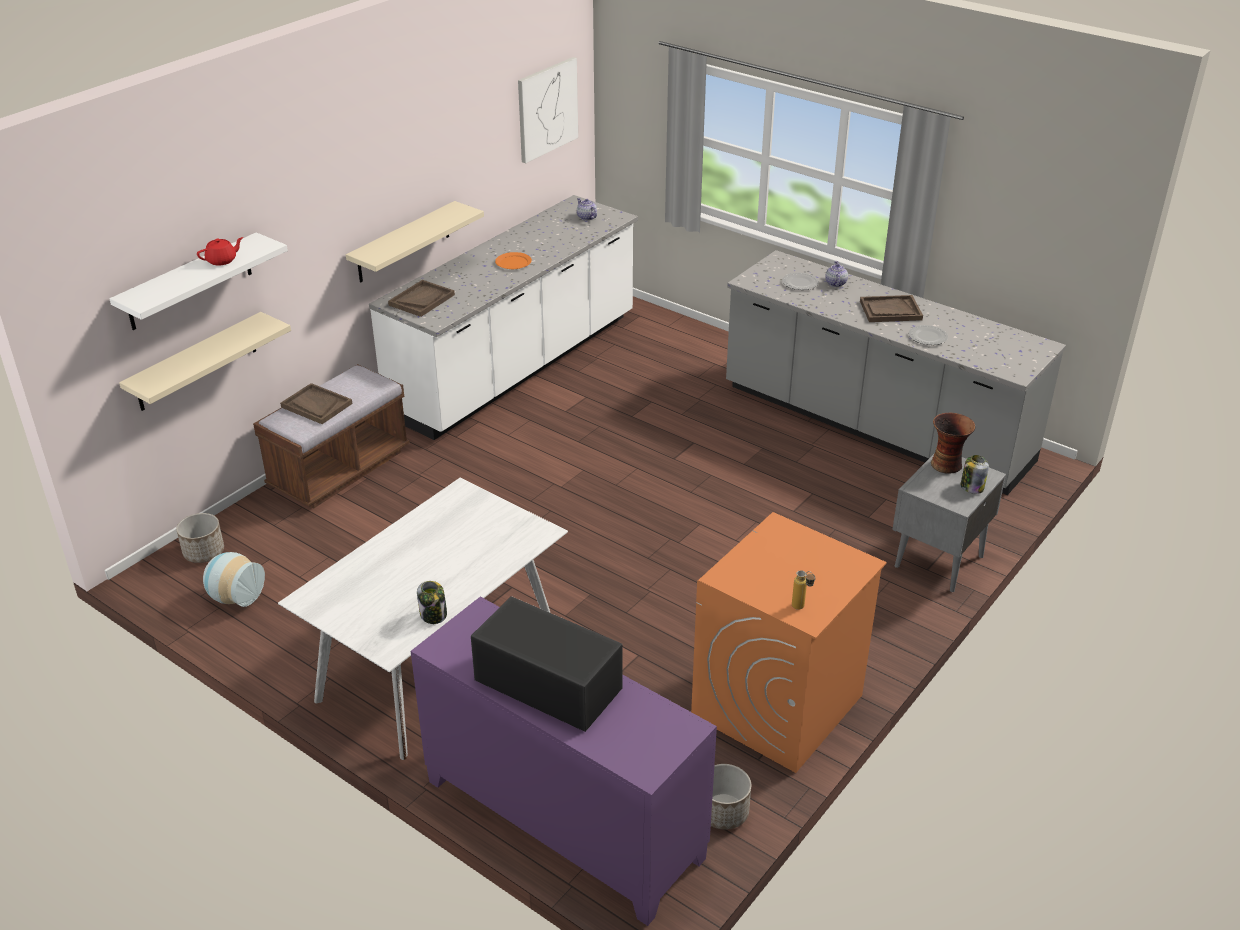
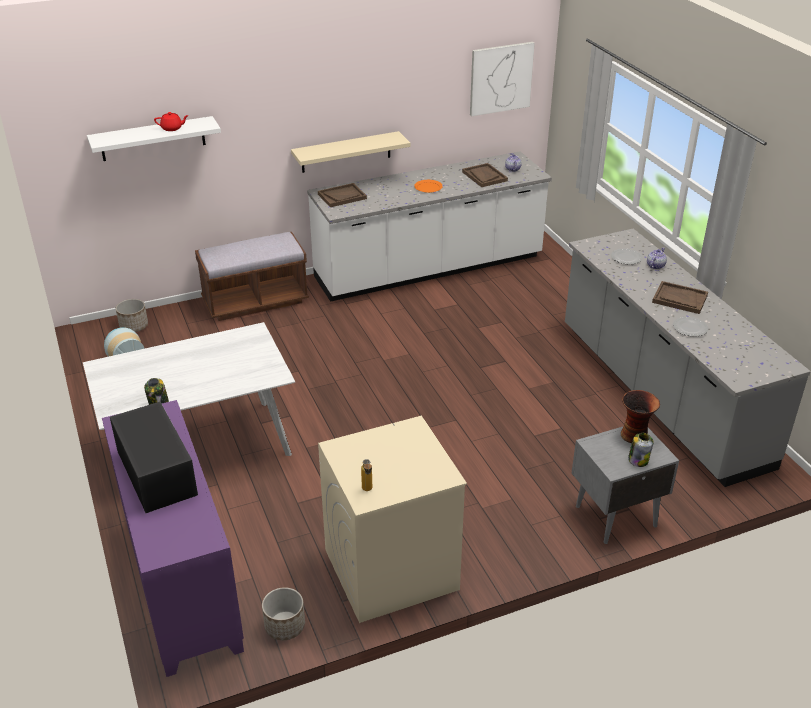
camera: 30 degrees right, 0 degrees up
(196, 362) = (153, 196): beige shelf -> none
(316, 405) = (238, 250): brown tray -> brown tray (484, 176)
(777, 706) = (390, 570): orange washing machine -> beige washing machine

